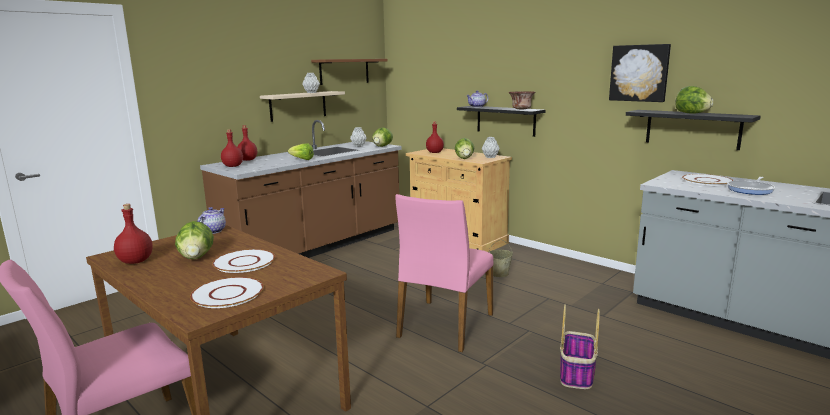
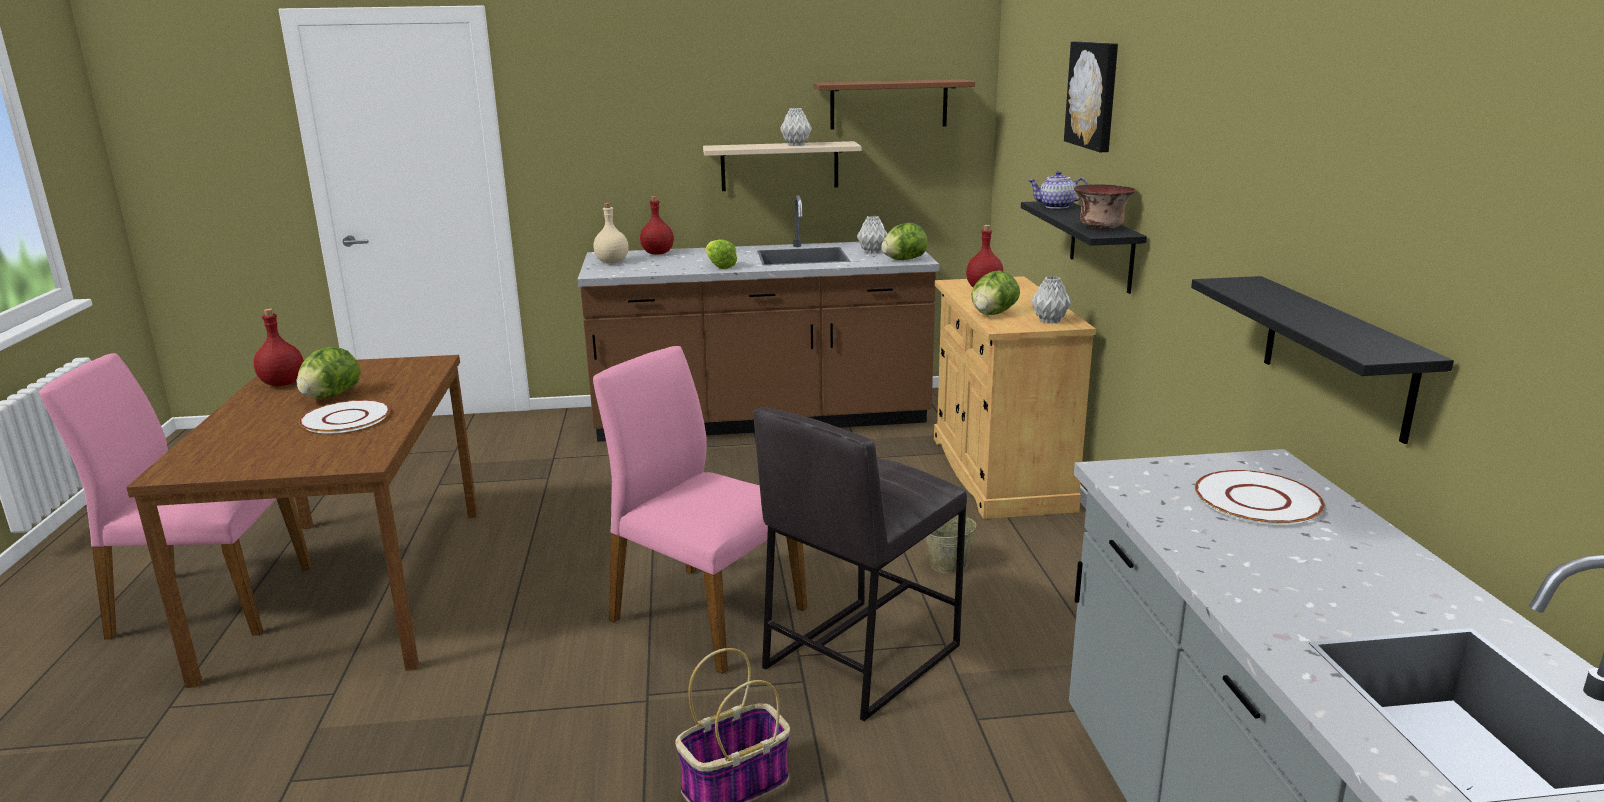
camera: 40 degrees right, 5 degrees up
(212, 231) = (424, 363): teapot -> none
(228, 294) = (243, 455): white plate -> none
(232, 166) = (611, 262): red bottle -> beige bottle
(444, 325) = (704, 614): pink chair -> pink chair turned 60 degrees clockwise
(530, 314) = (859, 656): none -> grey stool
(639, 73) = (1273, 183): picture -> picture (1094, 95)
(691, 113) = (1305, 315): lettuce -> none
(751, 190) = (1277, 557): frying pan -> none

